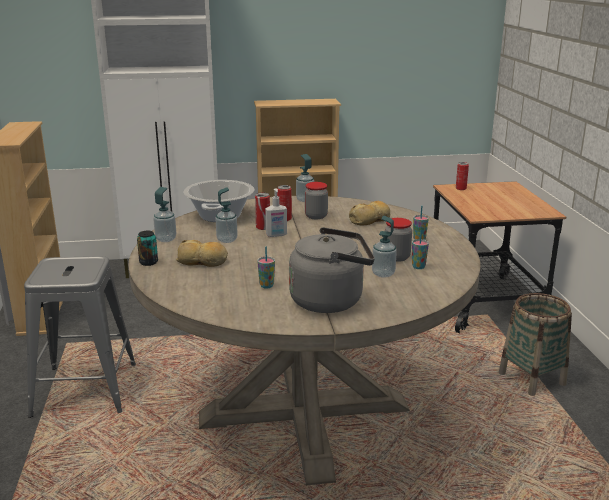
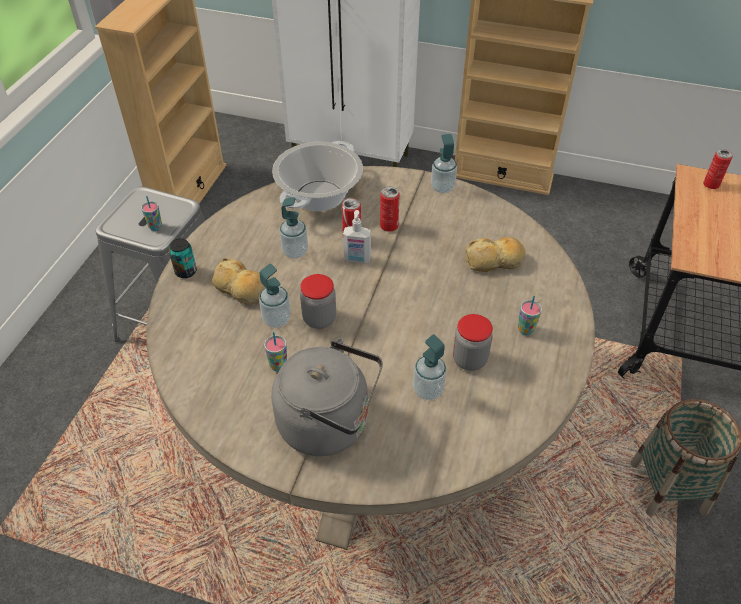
camera: 25 degrees right, 25 degrees up
(166, 239) = (231, 228): soap dispenser -> soap dispenser (277, 319)
(316, 216) = (431, 231): jar -> jar (319, 319)
(418, 267) = (482, 391): cup -> cup (155, 227)

